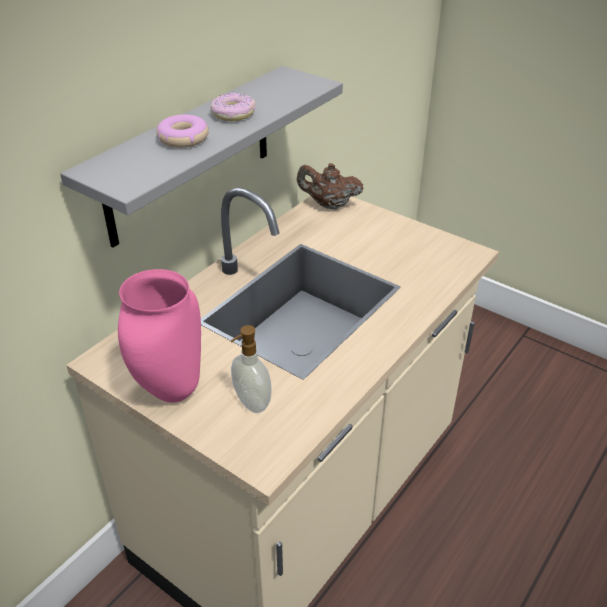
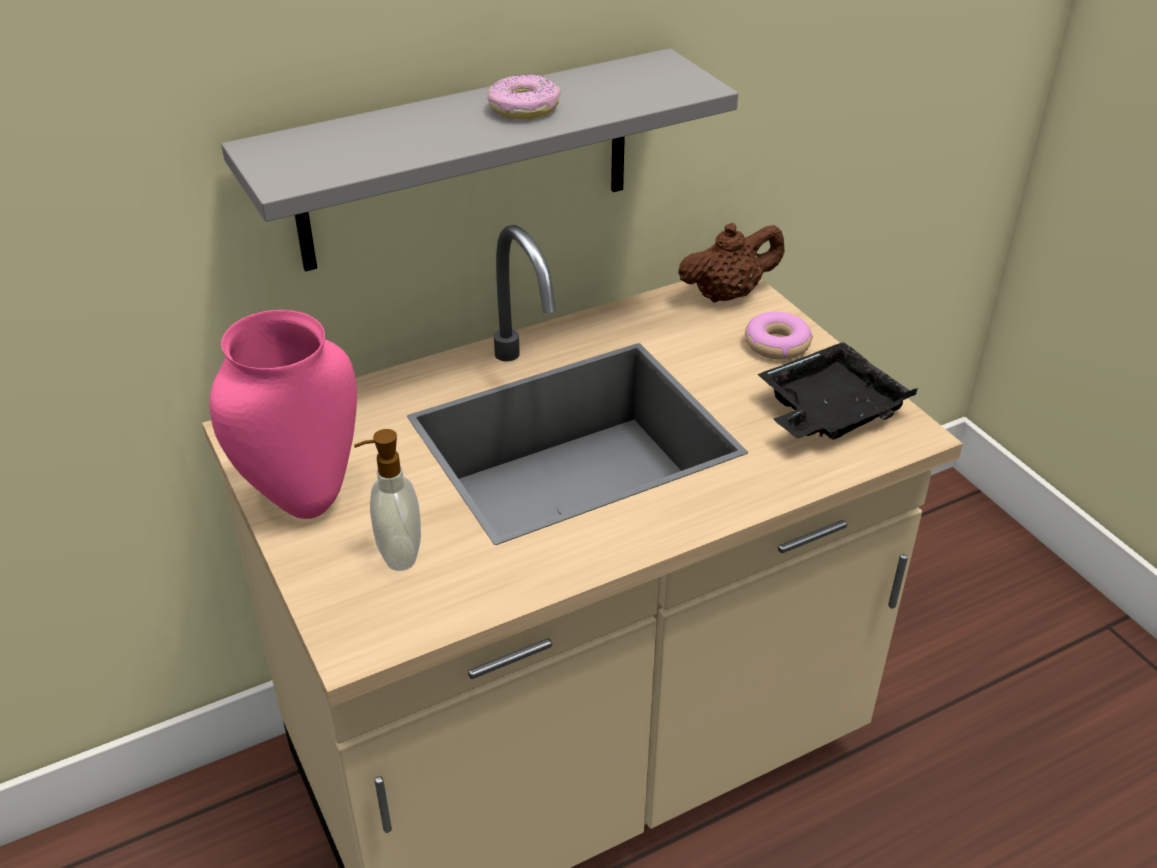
camera: 25 degrees right, 0 degrees up
(183, 139) = (419, 130): donut -> donut (776, 344)
(329, 205) = (727, 294): brown teapot -> brown teapot turned 120 degrees clockwise
(424, 253) = (828, 411): none -> black tray

